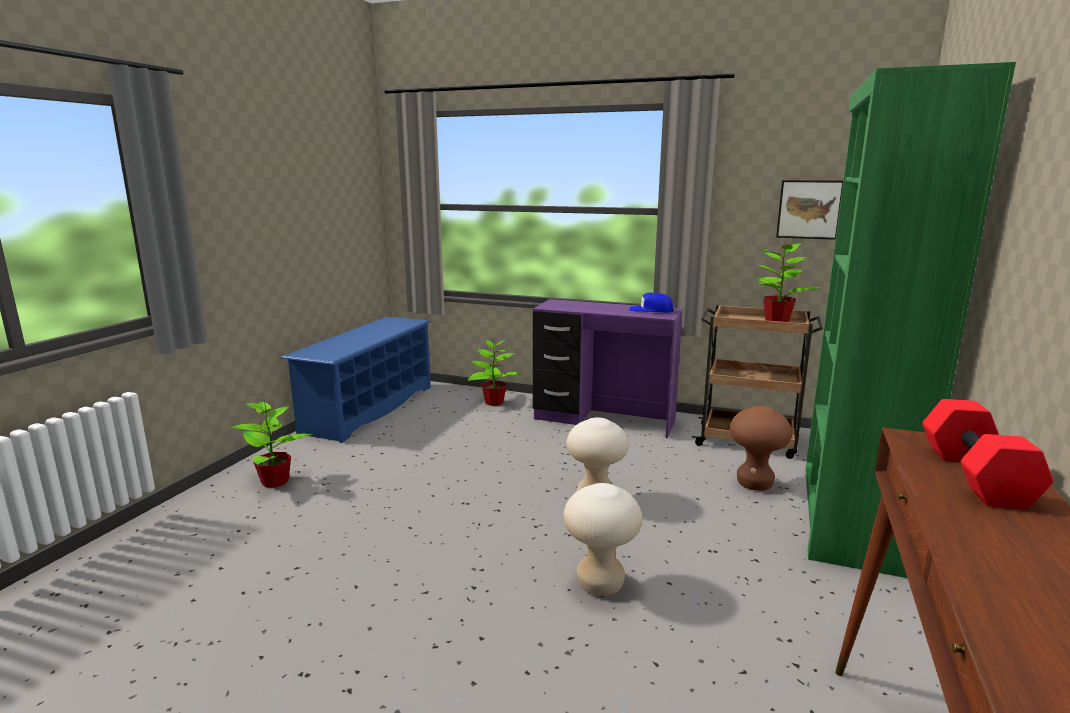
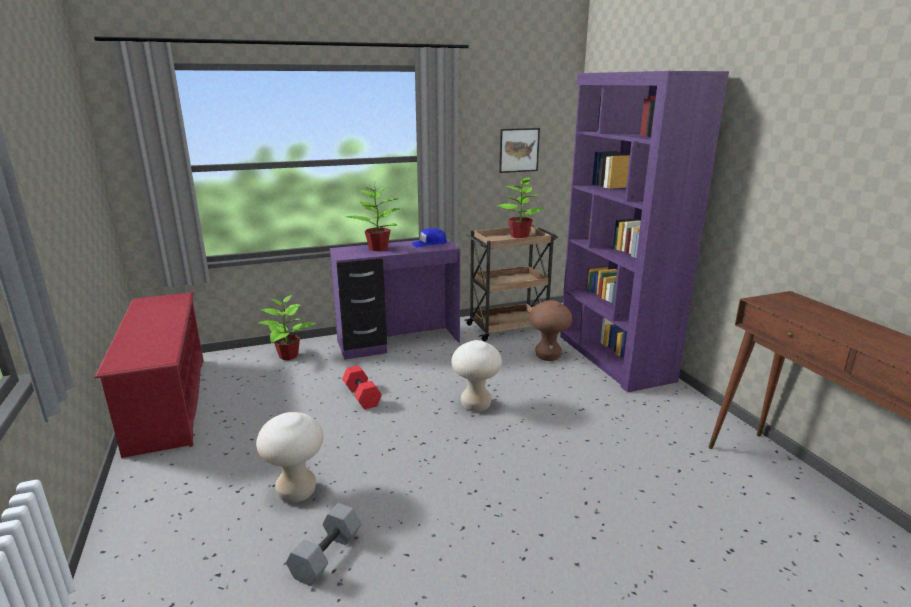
camera: 40 degrees left, 5 degrees up
(276, 482) = (180, 512): potted plant -> potted plant (379, 248)
(309, 554) = (326, 554): none -> grey dumbbell
(369, 409) = (168, 402): blue shoe rack -> red shoe rack
(600, 584) = (556, 461): beige stool -> beige stool (297, 492)
(849, 516) = (613, 358): green bookcase -> purple bookcase
(972, 475) = (813, 313): red dumbbell -> red dumbbell (361, 396)

